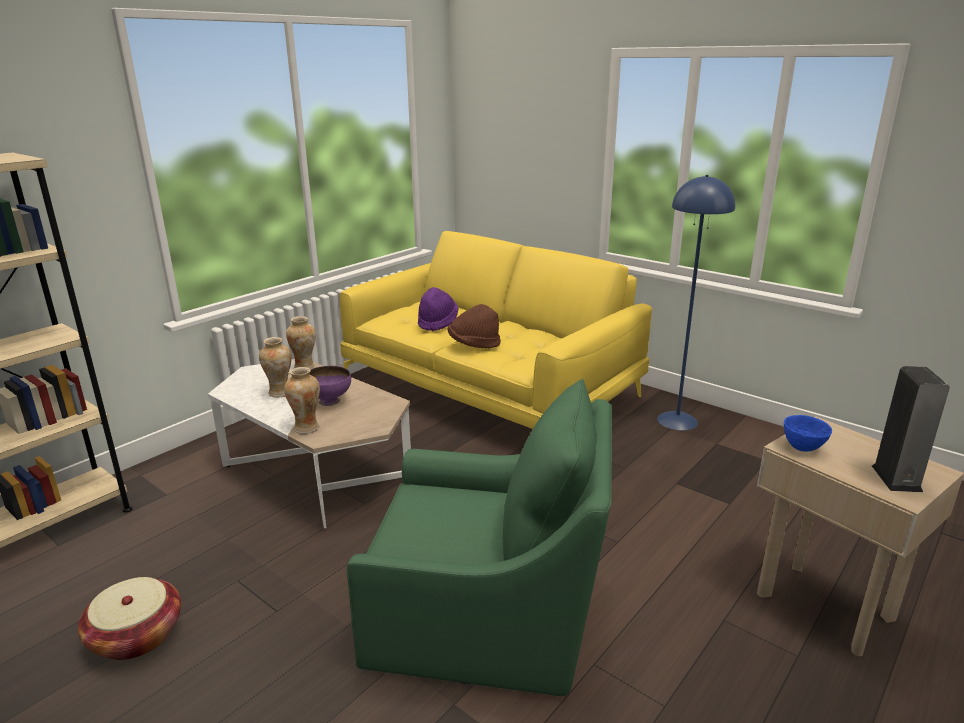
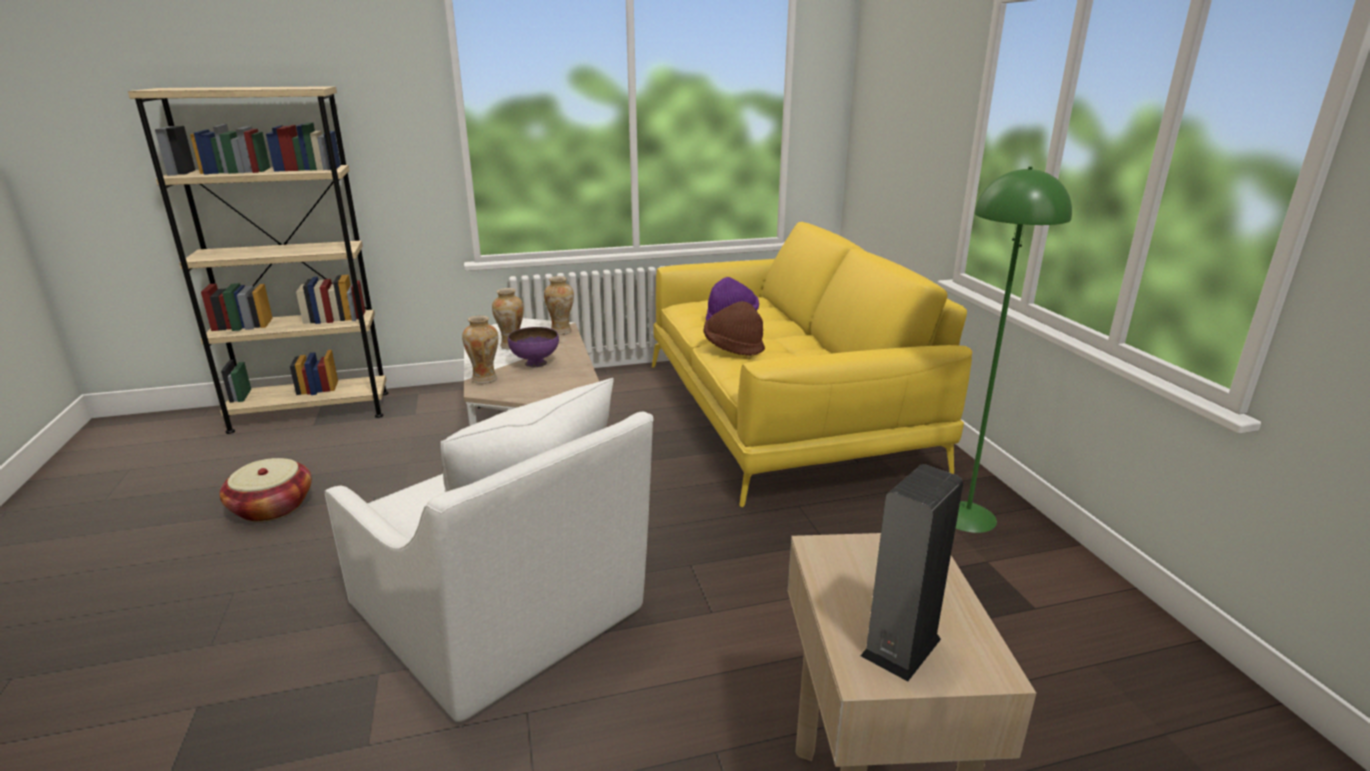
camera: 35 degrees right, 0 degrees up
(489, 614) = (503, 617): green armchair -> white armchair
(677, 420) = (967, 516): blue floor lamp -> green floor lamp
(803, 447) = (839, 557): blue bowl -> none

